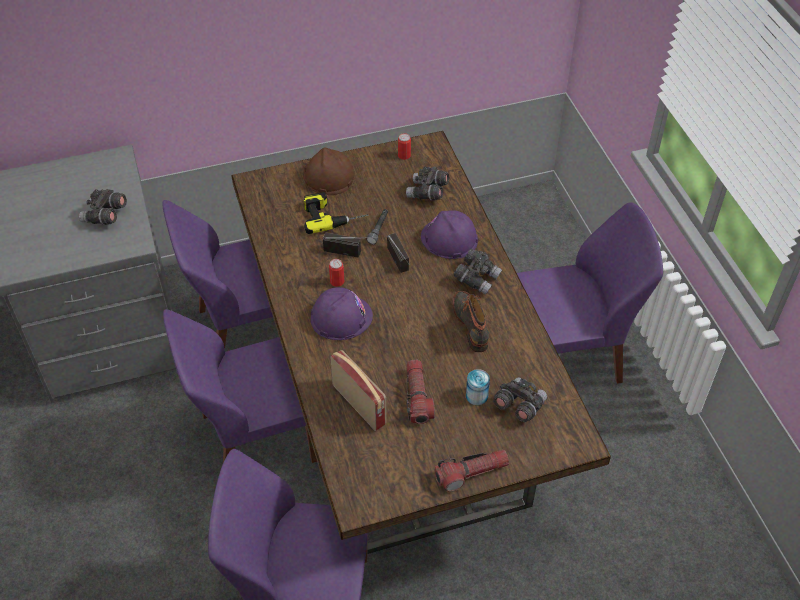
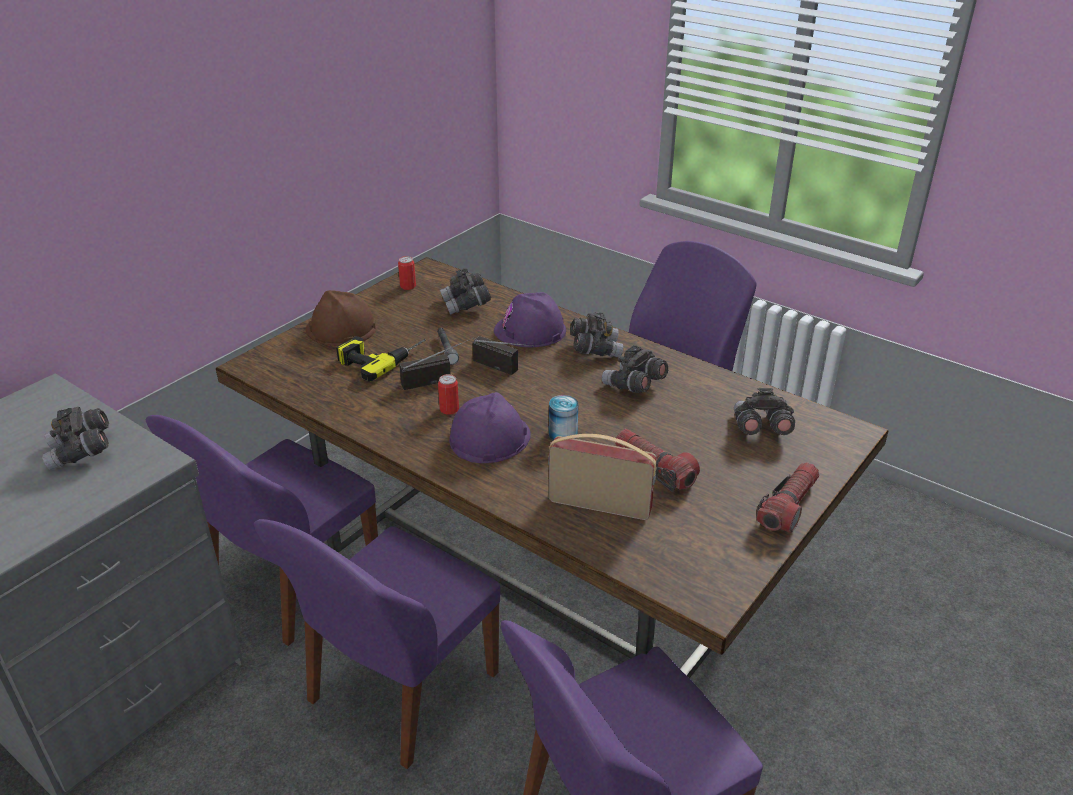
camera: 35 degrees left, 15 degrees down
(472, 324) = (634, 385): boot -> grey binoculars
(476, 396) = (711, 440): can -> can (563, 434)

